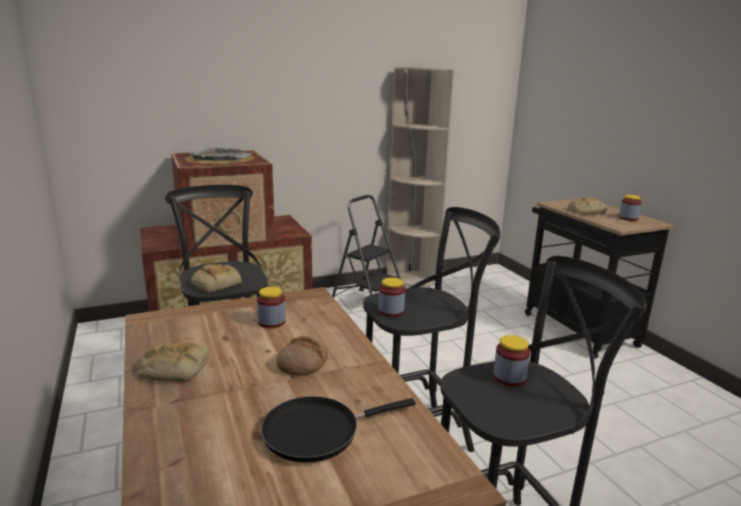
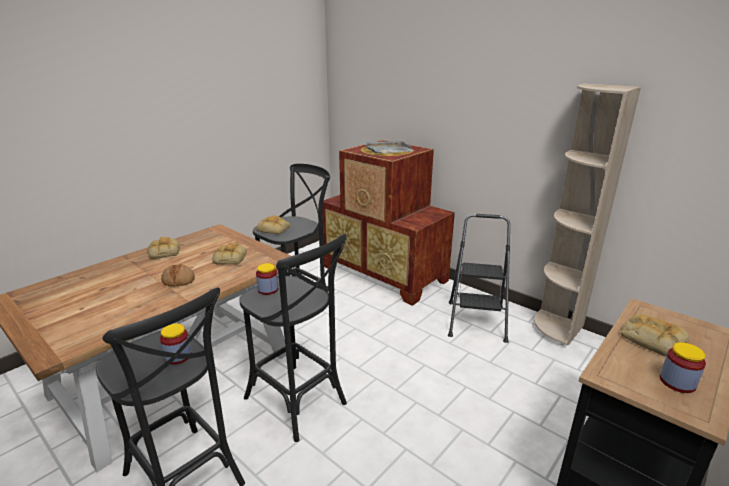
camera: 65 degrees right, 5 degrees up
(271, 322) = (229, 258): jar -> bread
(317, 431) = (106, 302): black frying pan -> none

